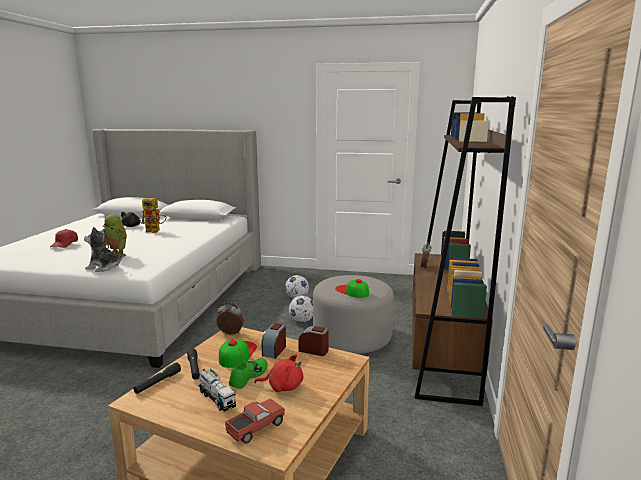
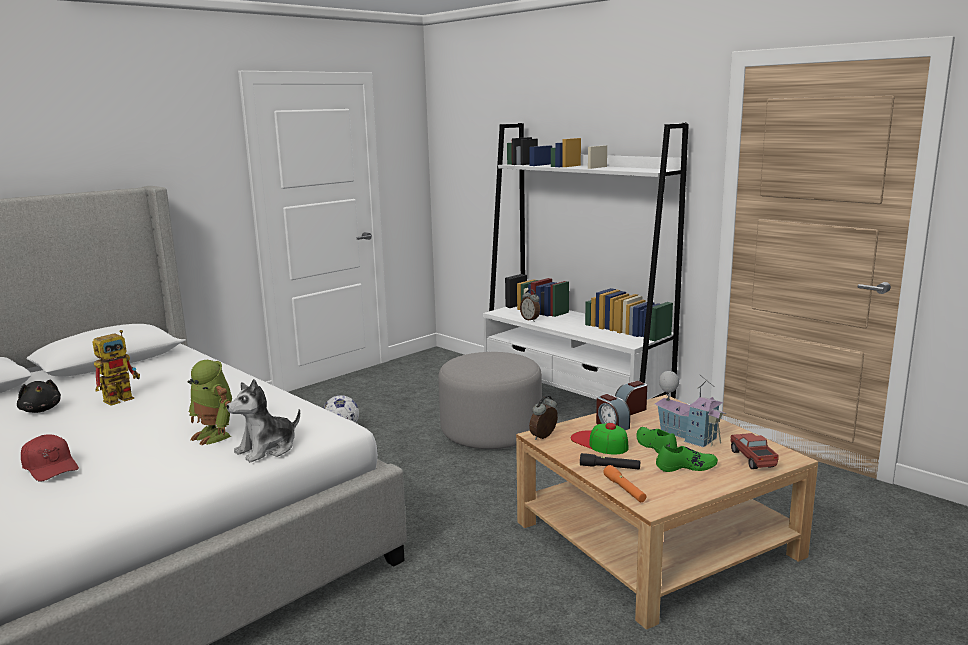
camera: 55 degrees left, 0 degrees up
(117, 255) = (215, 435): toy robot -> toy robot turned 60 degrees clockwise
(158, 382) = (624, 489): black flashlight -> orange flashlight
(216, 398) = (686, 466): toy truck -> green shoe
(283, 386) = (689, 436): red plush toy -> toy house
(302, 321) = (410, 444): football -> none
(352, 291) = (506, 367): cap -> none
(441, 352) = (574, 404): brown bookcase -> white bookcase

